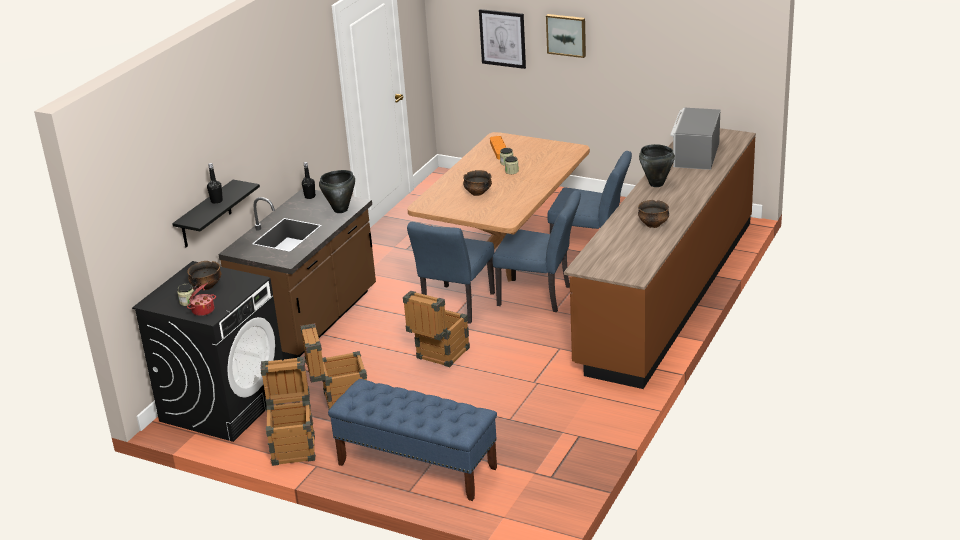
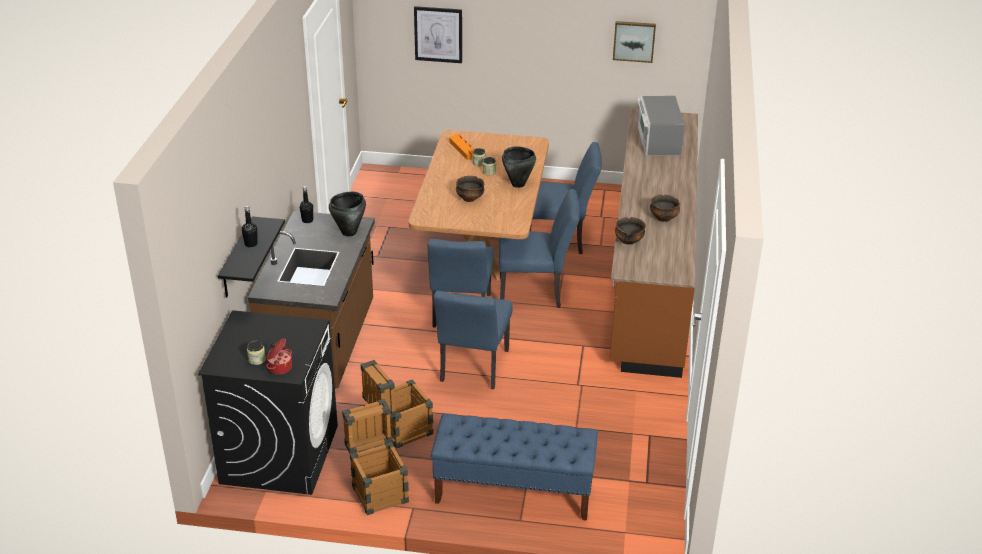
camera: 20 degrees left, 5 degrees up
(206, 286) = (266, 339): bowl -> bowl (628, 241)
(439, 356) = (472, 369): crate -> blue chair
(566, 35) = (507, 28): picture -> picture (634, 41)
(656, 184) = (641, 175): black cooking pot -> black cooking pot (518, 184)

